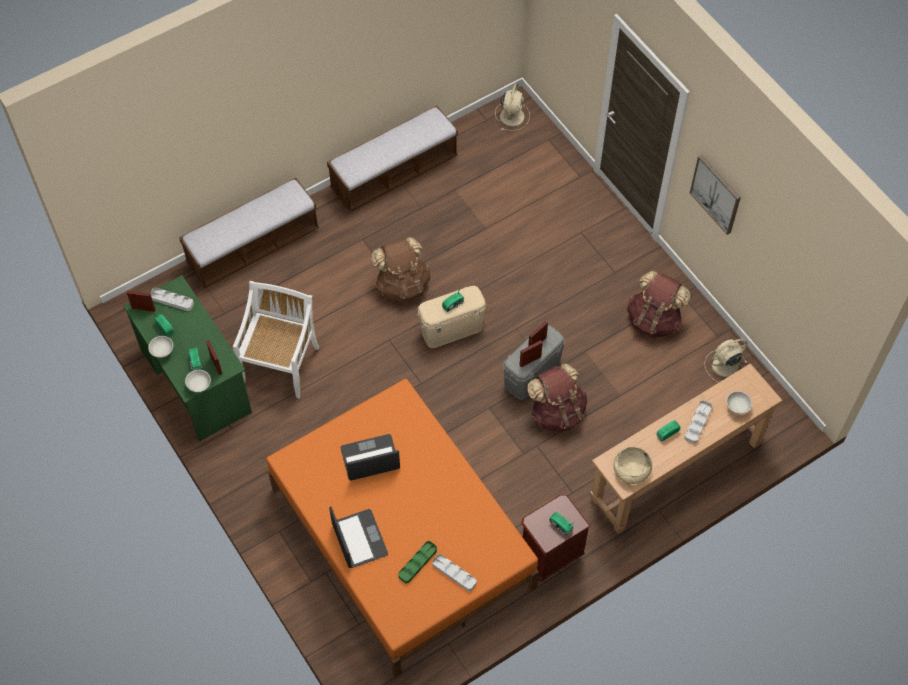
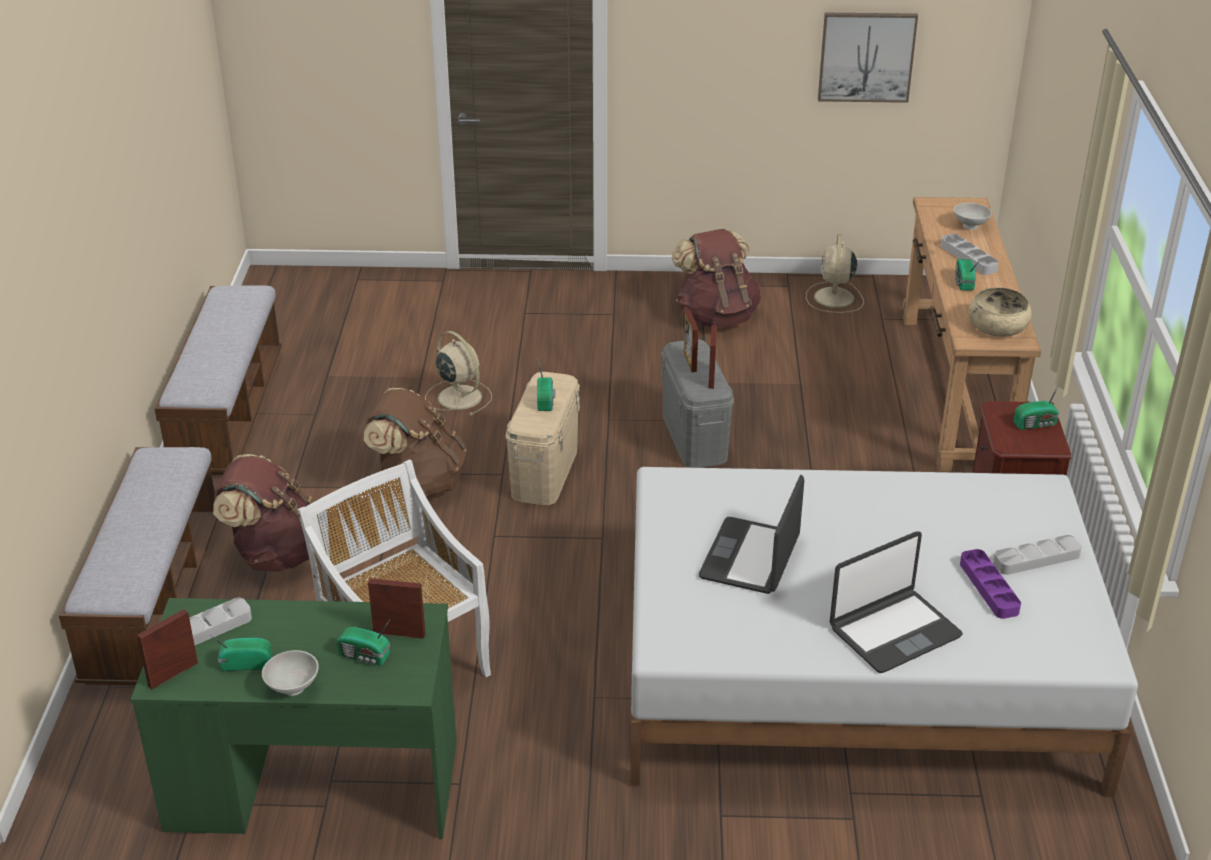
camera: 55 degrees left, 25 degrees down
(199, 385) = (417, 671): white bowl -> none
(359, 539) = (894, 631): laptop -> laptop turned 135 degrees clockwise
(401, 538) = (855, 675): orange bed -> white bed
(417, 563) = (989, 587): green tray -> purple tray
(512, 115) = (283, 288): beige fan -> beige fan (458, 396)
(557, 412) = (776, 442): brown backpack -> brown backpack (275, 554)
(716, 193) = (703, 56): picture -> picture (866, 56)

